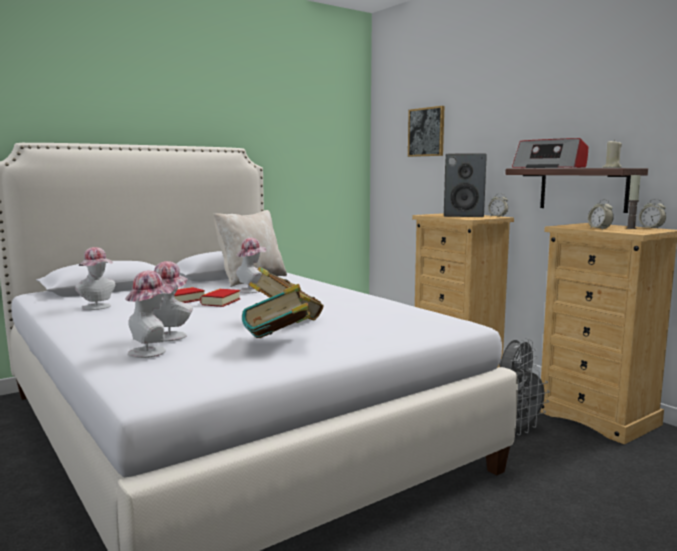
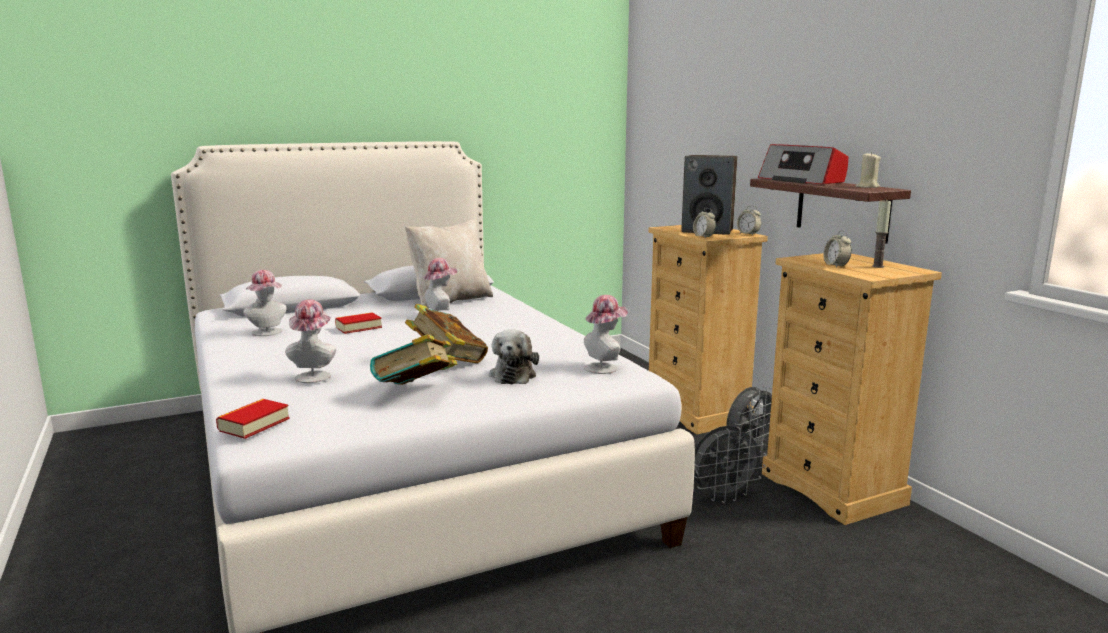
camera: 10 degrees right, 5 degrees up
(151, 351) = (285, 394): hat -> hat (604, 367)
(220, 302) = (395, 332): book -> book (254, 424)
(354, 327) = (513, 375): none -> plush toy
(426, 132) = (682, 119): picture -> none
(651, 228) = (905, 267): alarm clock -> alarm clock (703, 237)

